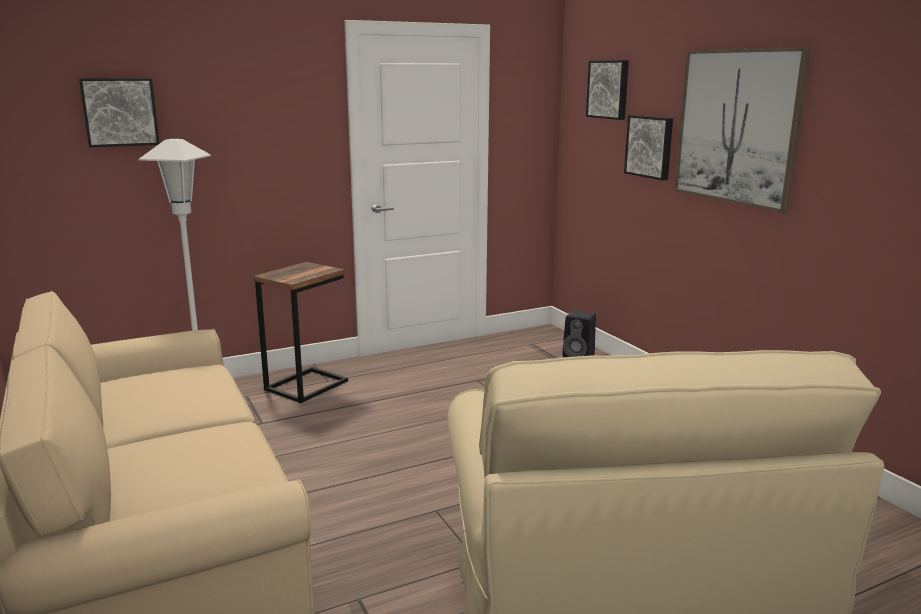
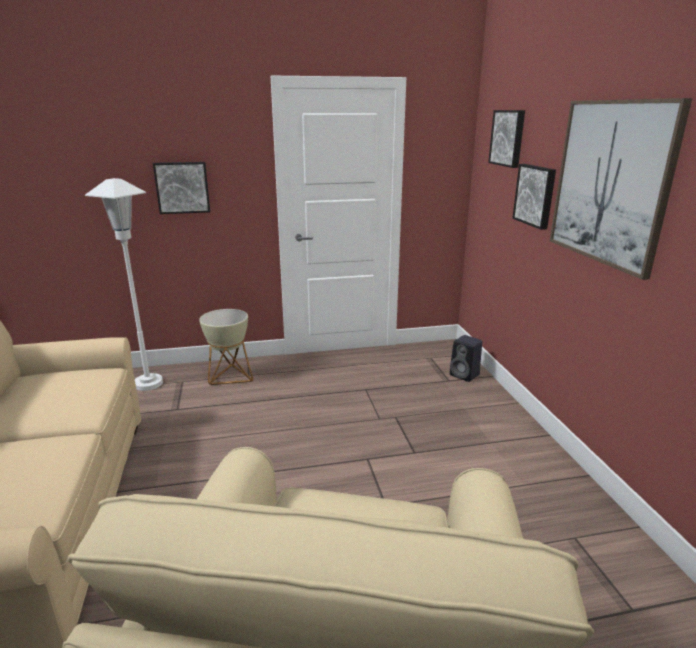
camera: 15 degrees right, 5 degrees up
(120, 112) = (84, 155): picture -> picture (182, 187)
(305, 385) = (229, 377): side table -> planter

